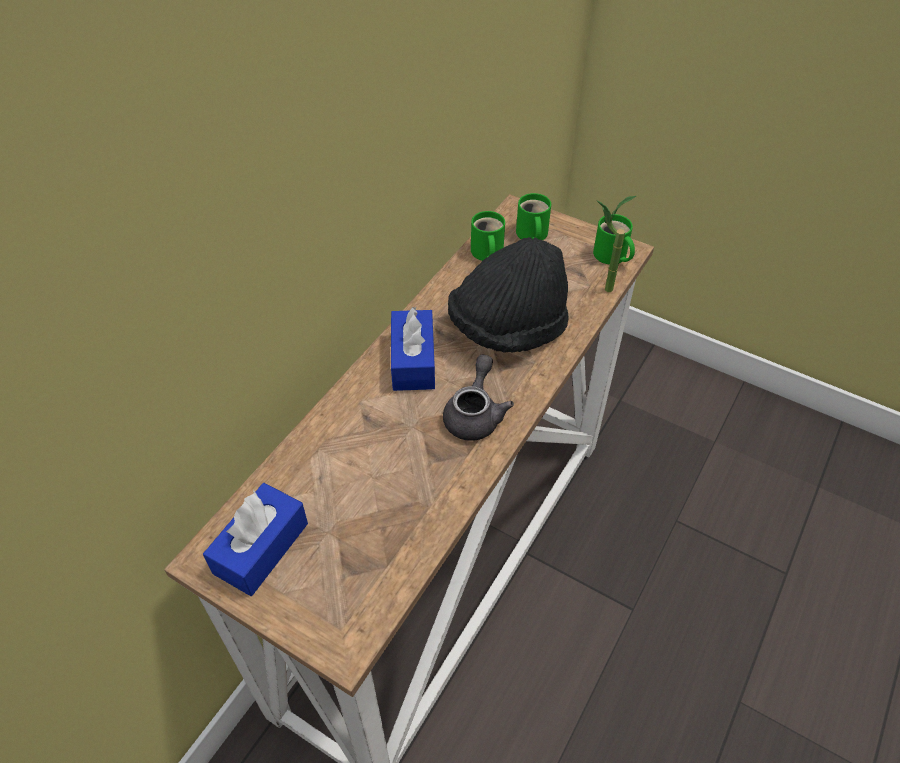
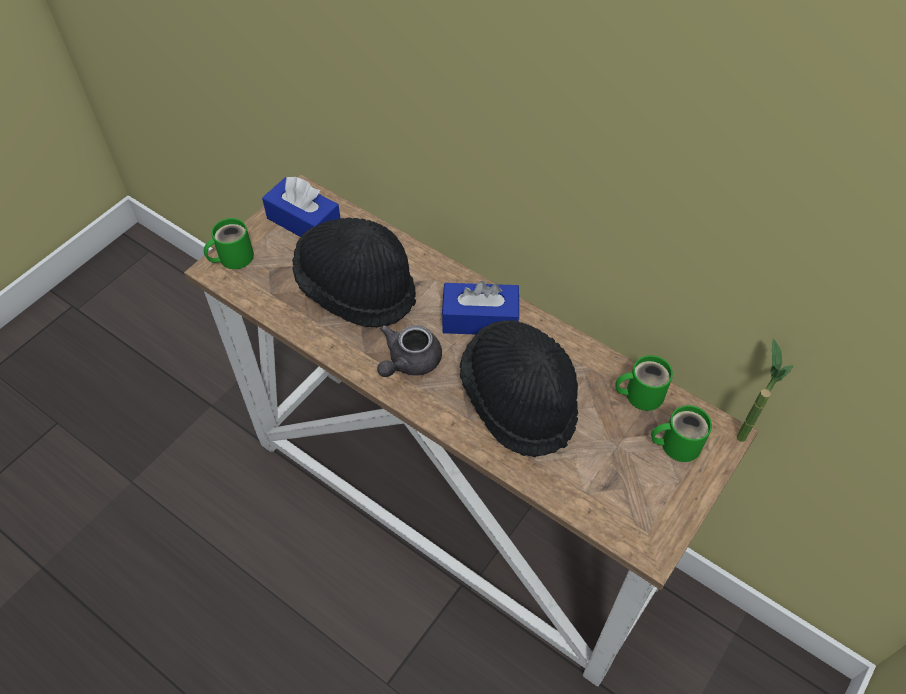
camera: 95 degrees right, 5 degrees up
(377, 473) = (357, 289): none -> black hat
(475, 414) = (409, 362): grey teapot -> grey teapot turned 105 degrees clockwise
(599, 288) = (581, 502): potted plant -> potted plant (742, 429)
(611, 256) = (640, 526): green mug -> green mug (232, 257)

